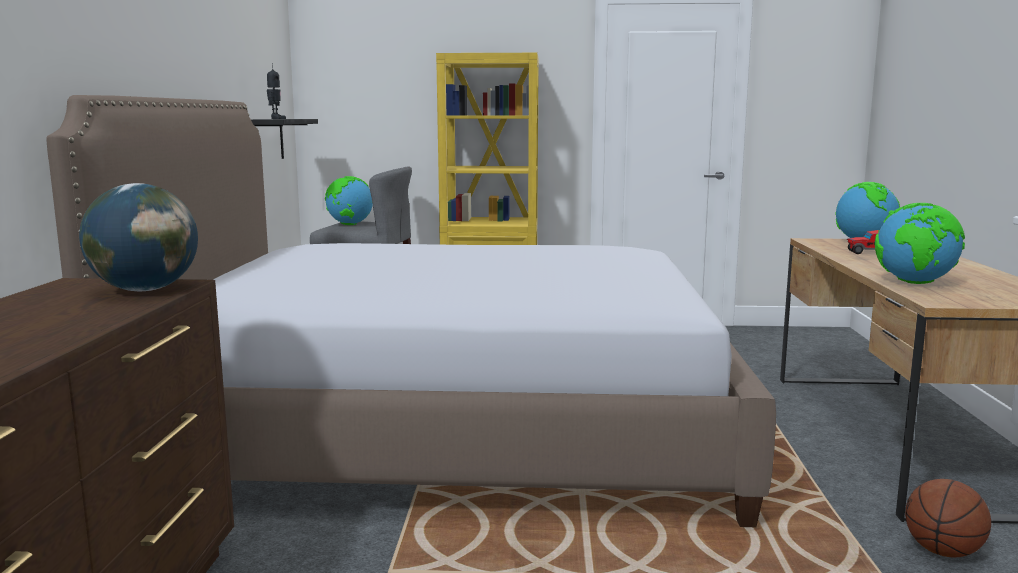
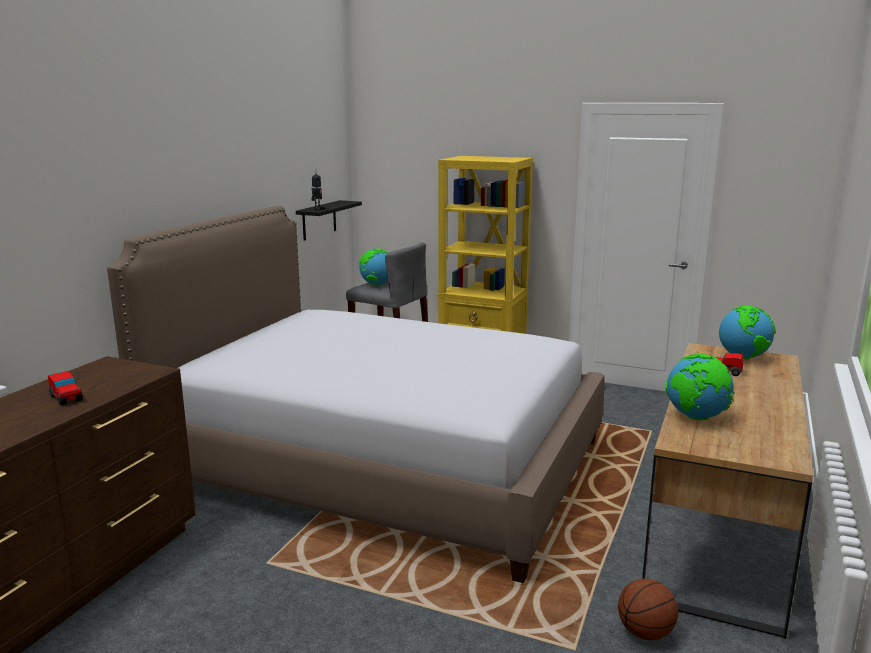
camera: 20 degrees right, 5 degrees up
(52, 319) = (66, 398): none -> toy car
(144, 290) = (133, 375): globe -> none

